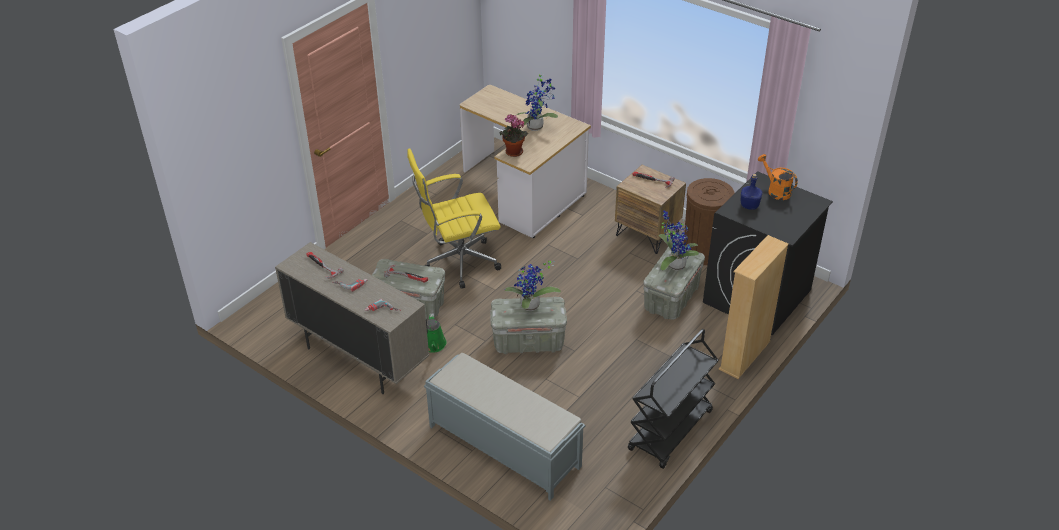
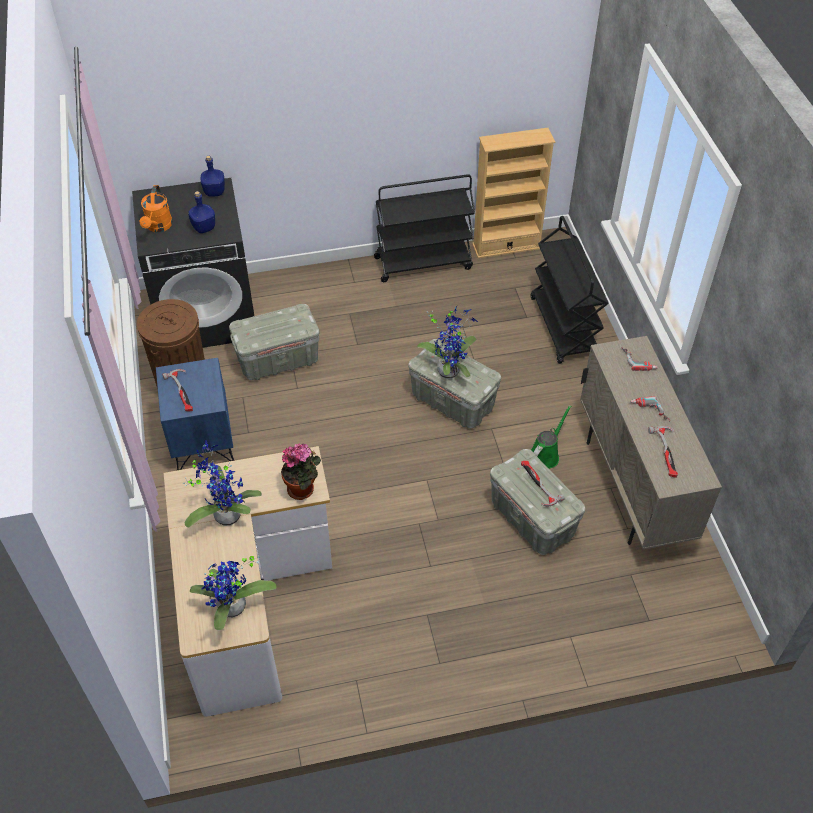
camera: 140 degrees left, 10 degrees up
(458, 263) = (432, 541): yellow office chair -> none
(503, 446) = (564, 328): grey bench -> black cart
(647, 234) = (202, 441): brown nightstand -> blue nightstand
(674, 265) = (271, 329): potted plant -> potted plant (233, 610)
(745, 355) = (292, 277): beige bookcase -> beige bookcase (506, 246)
(784, 230) = (214, 191): none -> blue bottle

